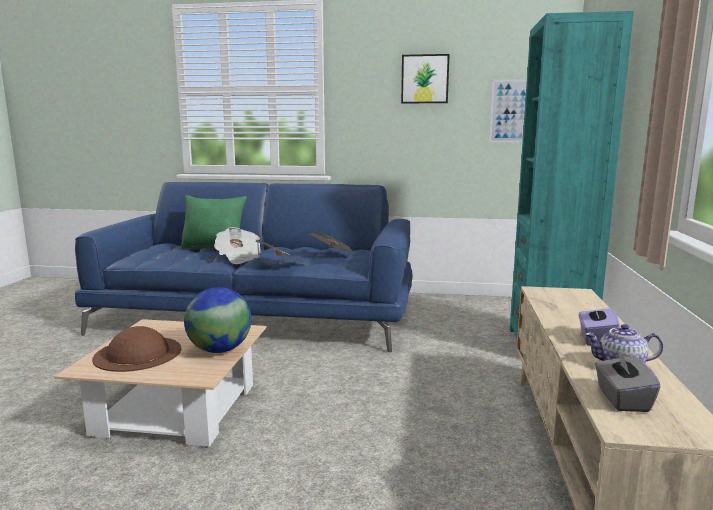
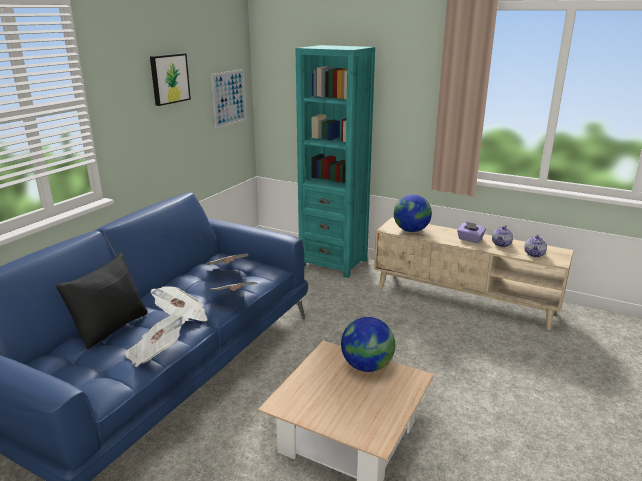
camera: 70 degrees left, 10 degrees up
(137, 353) = (354, 409): brown hat -> none
(179, 261) = (156, 353): none -> newspaper
(214, 248) = (111, 328): green pillow -> black pillow
(558, 302) = (411, 230): none -> globe
(622, 399) = (534, 254): grey tissue box -> teapot

